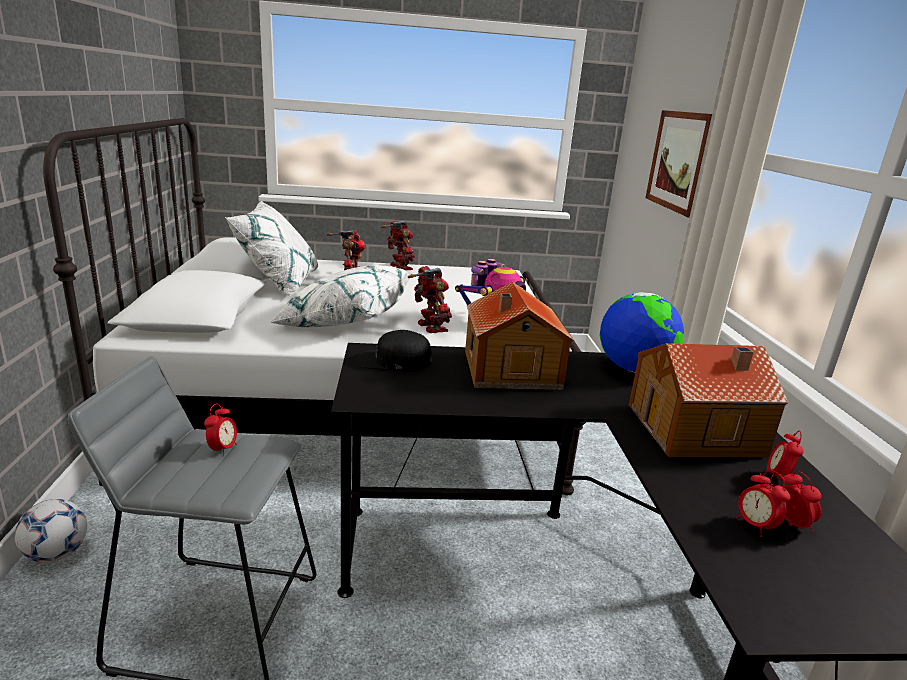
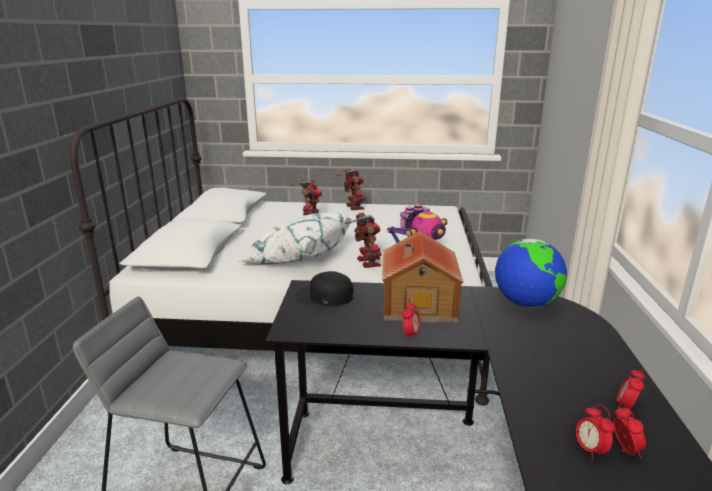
camera: 10 degrees right, 0 degrees up
(57, 554) = (82, 437): football -> none
(223, 449) = (187, 367): alarm clock -> alarm clock (410, 335)
(278, 283) = (253, 225): white pillow -> none
(680, 161) = (586, 113): picture -> none
(697, 430) = (565, 361): toy house -> none

